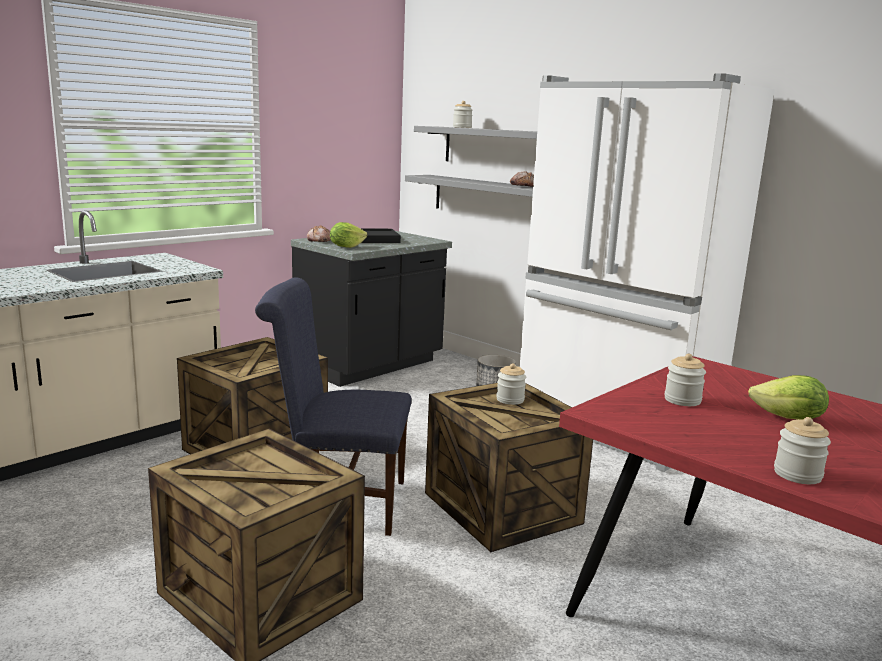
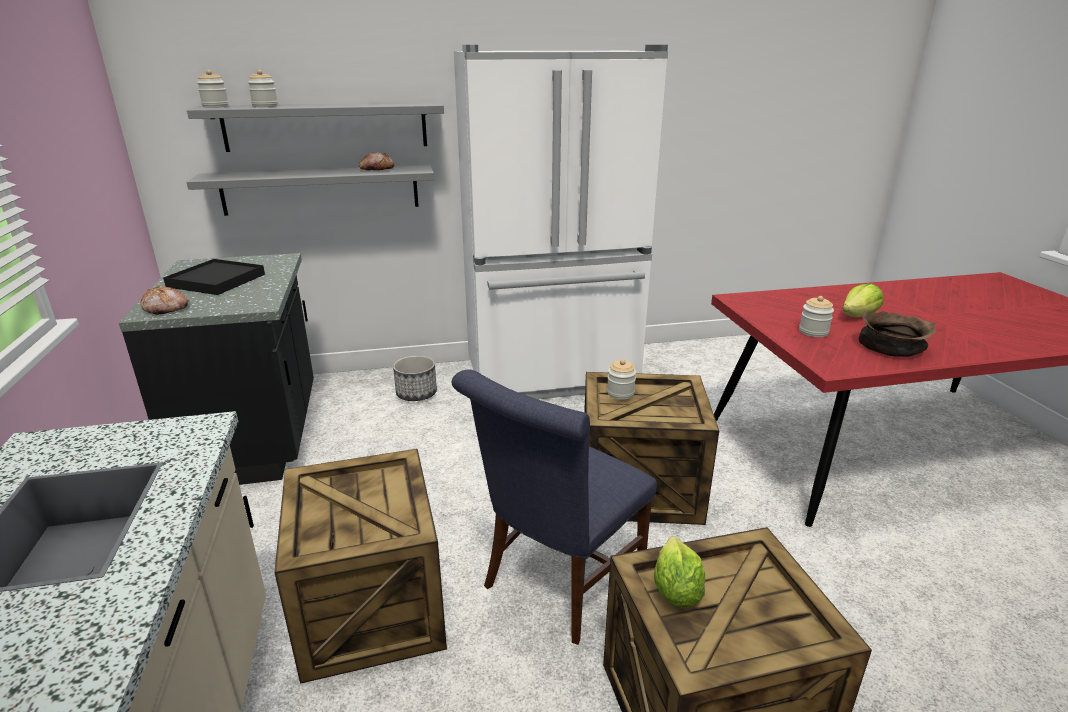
camera: 55 degrees left, 10 degrees up
(346, 247) = (234, 304): lettuce -> lettuce (675, 591)
(716, 437) = (892, 348): none -> brown bowl
(797, 474) = (959, 350): jar -> jar (215, 106)

